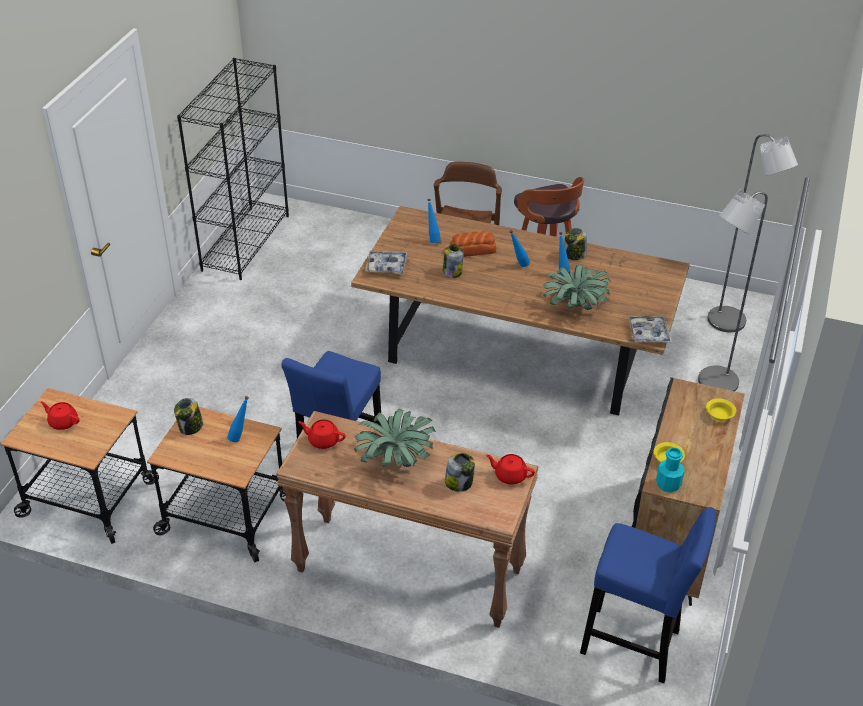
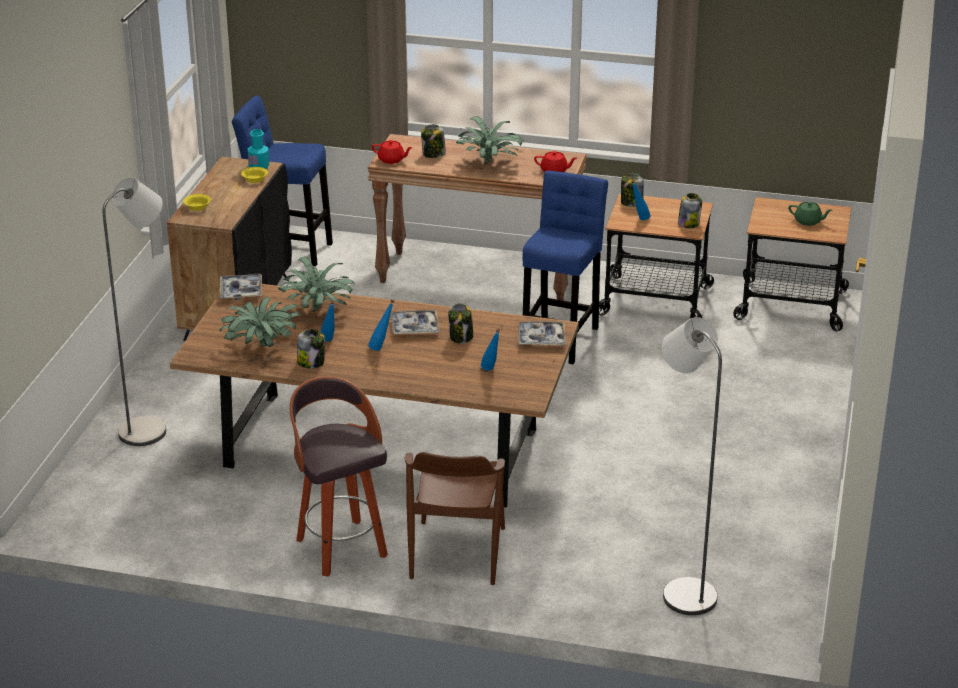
camera: 175 degrees right, 10 degrees down
(63, 422) = (808, 221): red teapot -> green teapot
(238, 466) = (631, 203): none -> jar
(245, 242) = (787, 569): black bookcase -> none
(472, 249) = (439, 362): bread -> none
(490, 284) = (415, 327): none -> tray
(618, 272) = (261, 347): none -> potted plant
(731, 324) = (97, 496): grey floor lamp -> grey floor lamp (682, 592)

